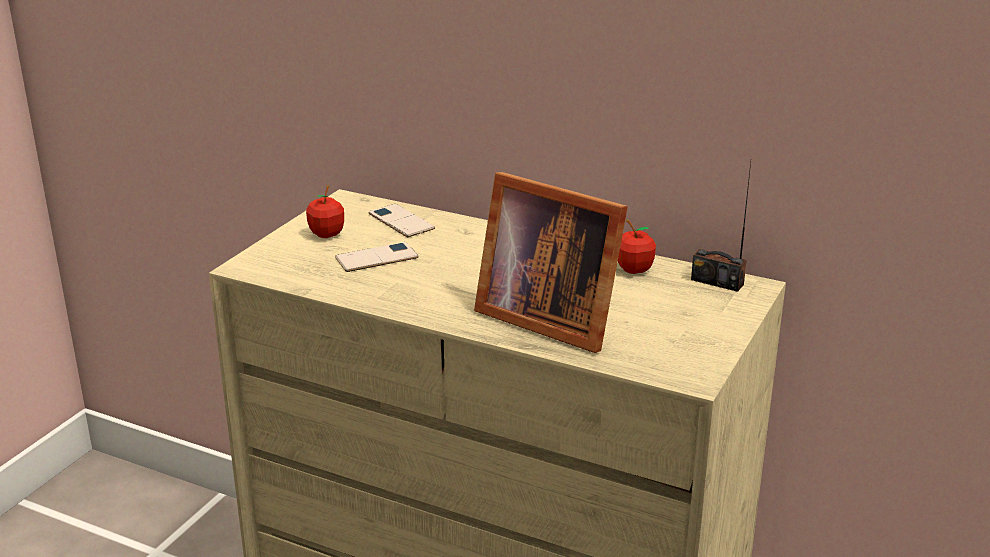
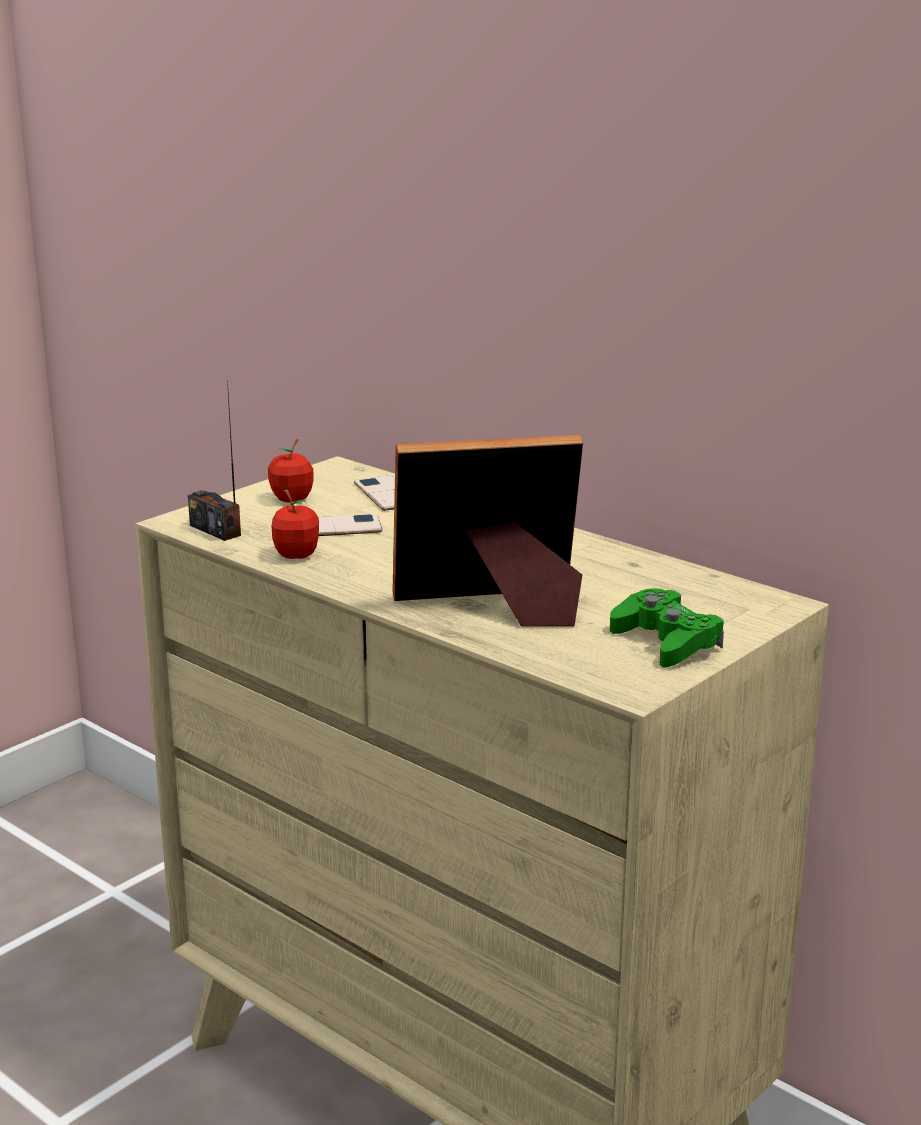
camera: 15 degrees right, 5 degrees down
(547, 317) = (495, 607): picture frame -> picture frame turned 120 degrees clockwise
(634, 270) = (638, 570): apple -> apple (296, 555)
(691, 331) = (666, 641): none -> green game controller
(717, 282) = (736, 594): radio -> radio (215, 530)

